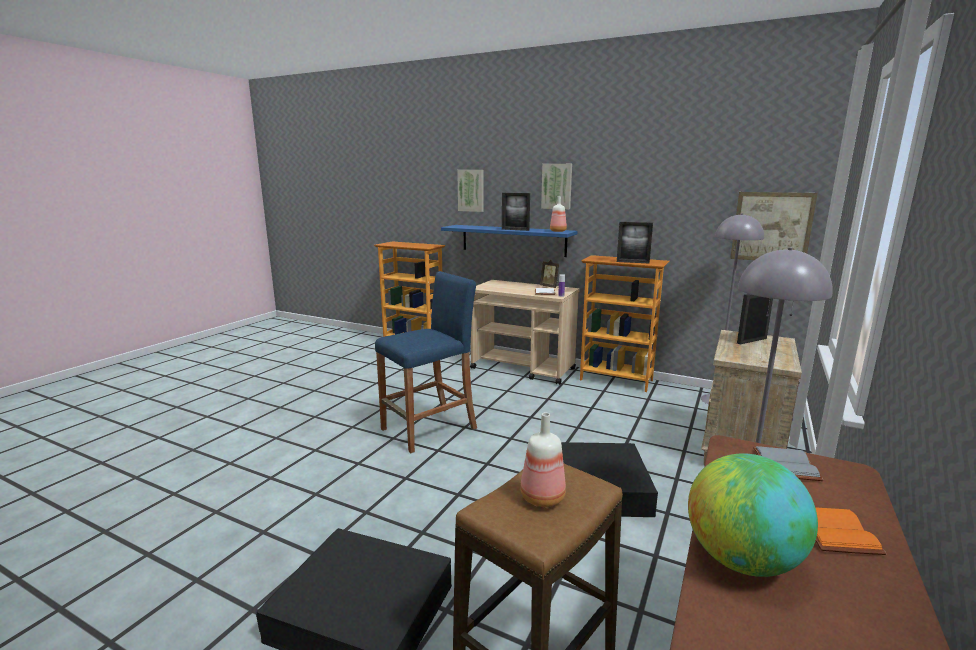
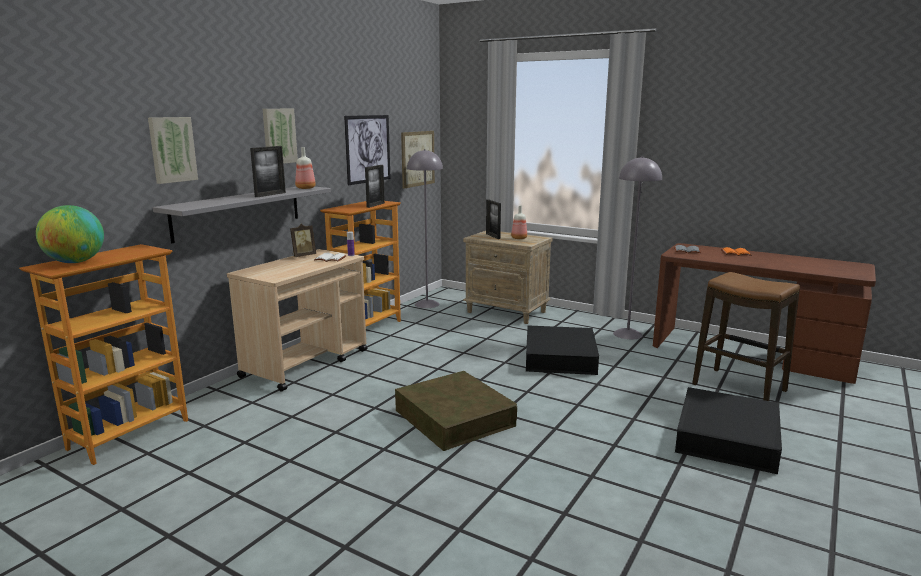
camera: 85 degrees left, 0 degrees up
(429, 429) = (454, 418): blue stool -> brown storage box
(513, 240) = (238, 212): blue shelf -> grey shelf
(541, 497) = (752, 282): bottle -> bottle (518, 238)
(672, 206) = (368, 149): none -> picture
(741, 560) = (767, 263): globe -> globe (75, 262)

